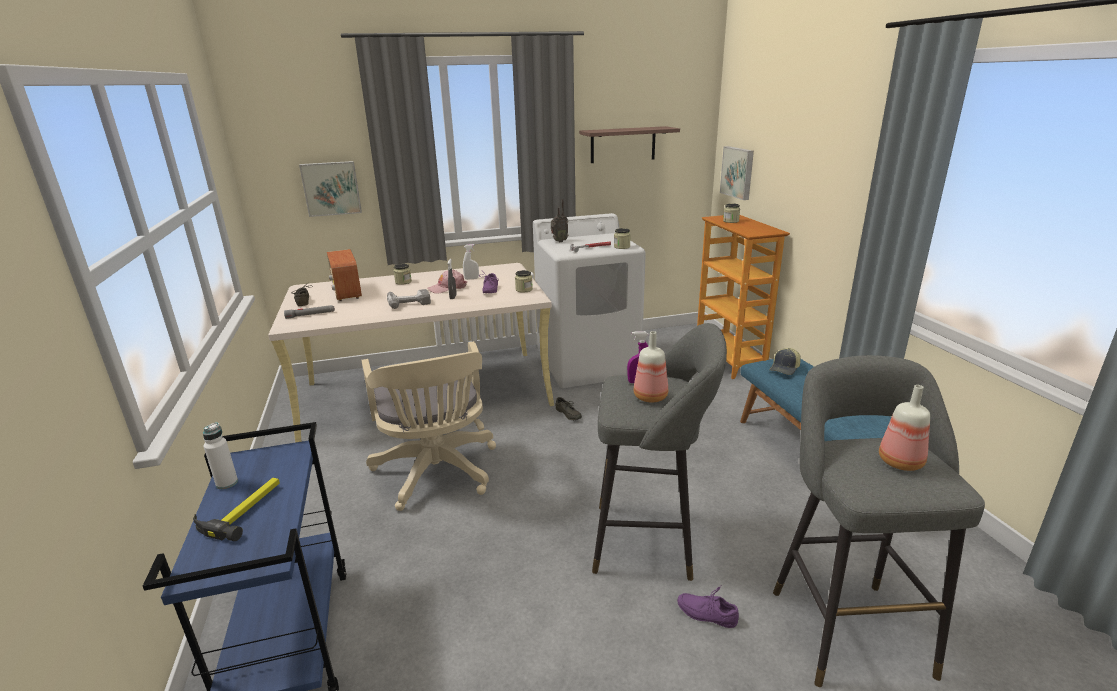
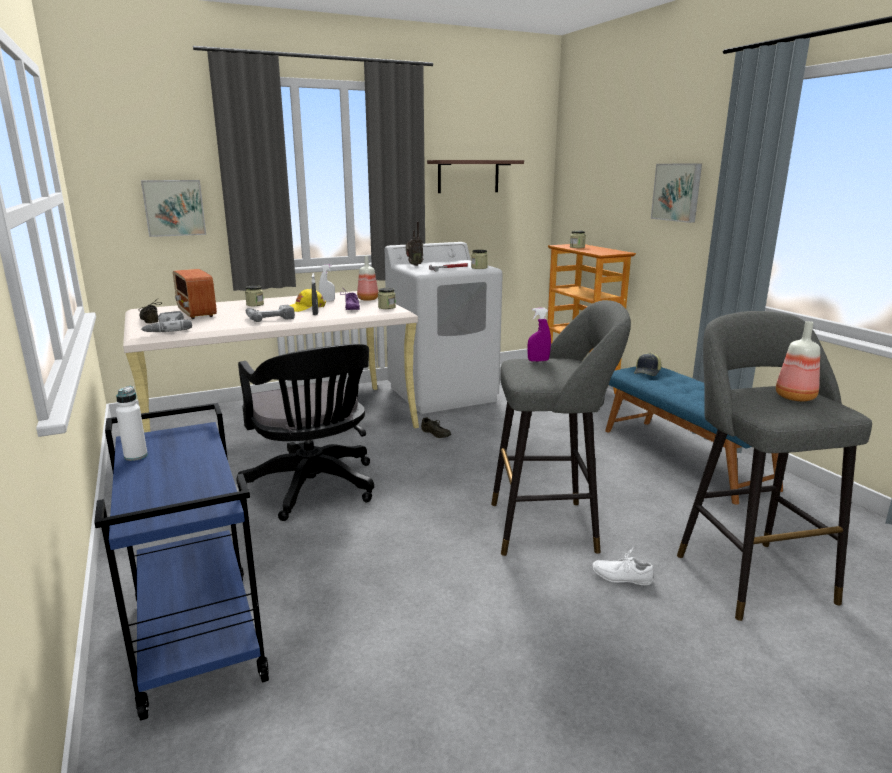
camera: 10 degrees left, 5 degrees down
(244, 510) = (167, 474): hammer -> none
(310, 315) = (165, 329): grey flashlight -> power drill
(437, 474) = (314, 489): beige office chair -> black office chair
(447, 288) = (305, 307): pink cap -> yellow cap
(651, 397) = (555, 369): bottle -> bottle (368, 299)
(707, 613) = (621, 576): purple shoe -> white shoe
(738, 172) = (578, 204): picture -> picture (677, 192)

